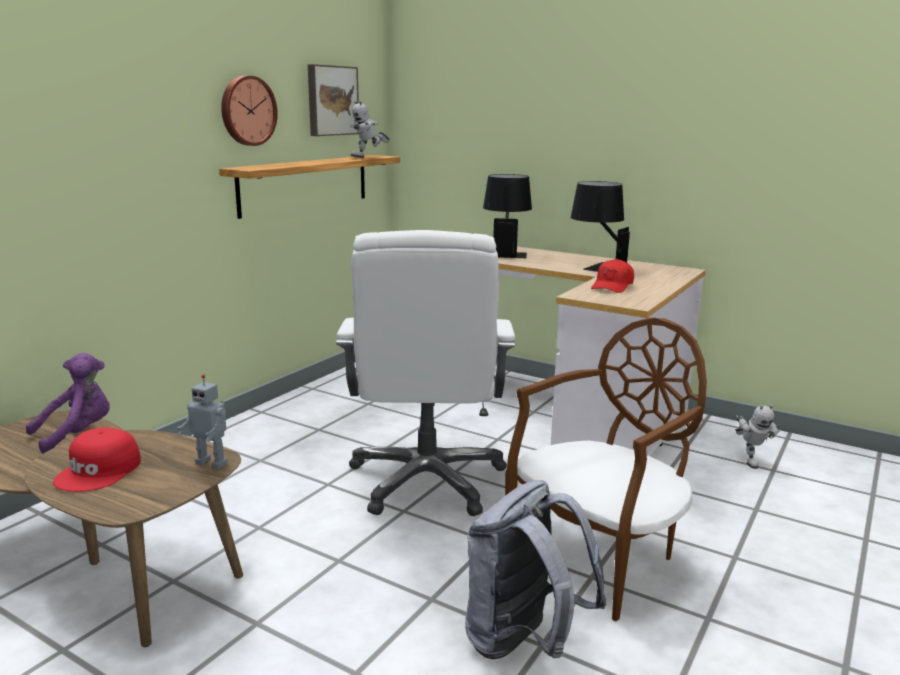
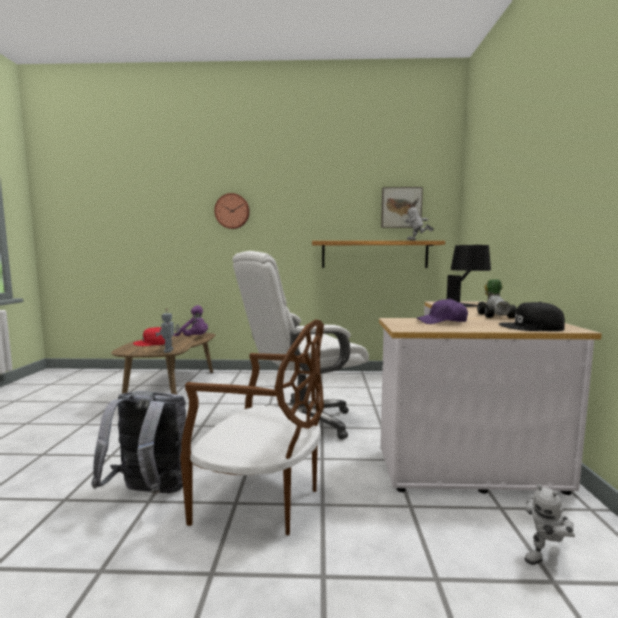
camera: 60 degrees right, 10 degrees down
(247, 111) = (334, 213): wall clock -> wall clock (232, 211)
(596, 266) = (495, 315): black table lamp -> toy car
(612, 286) = (442, 322): red cap -> purple cap
(667, 275) = (531, 327): none -> black cap

